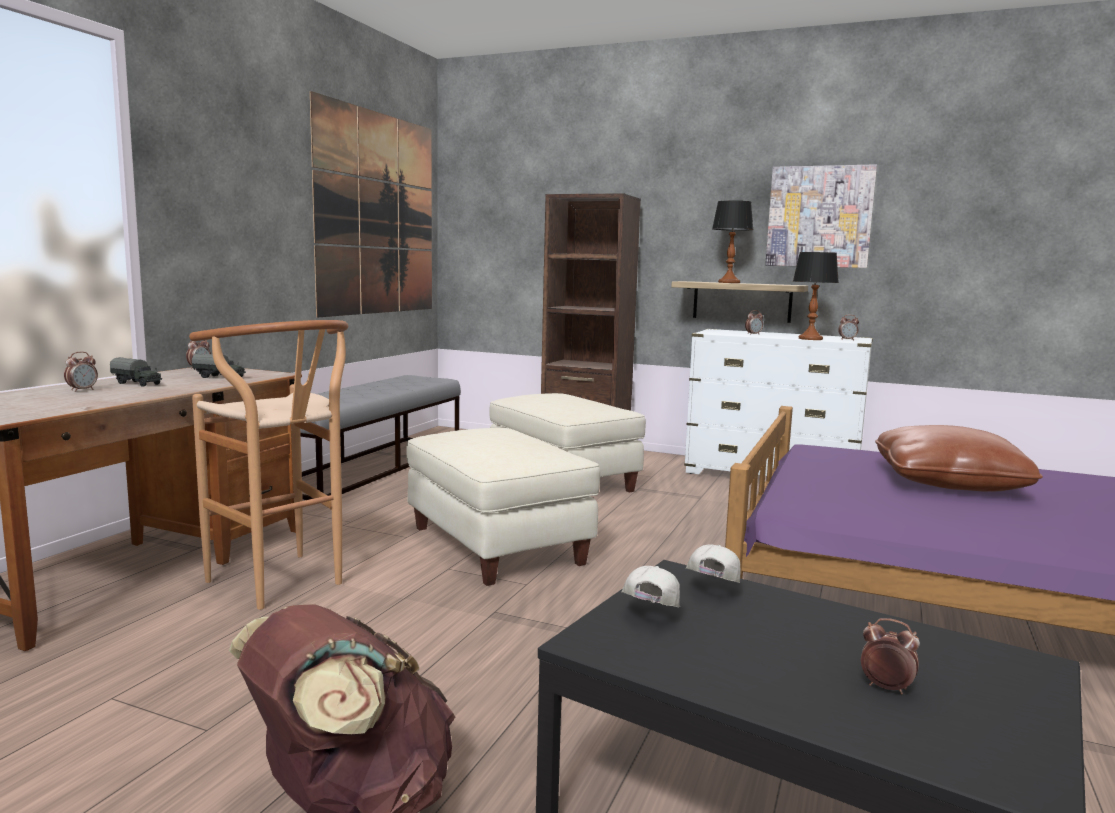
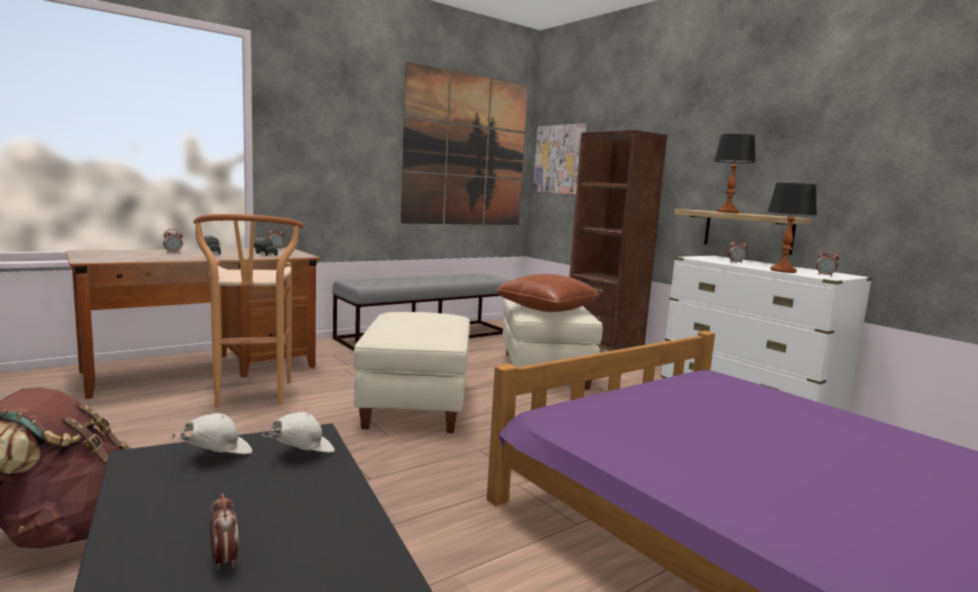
camera: 30 degrees right, 0 degrees up
(819, 217) = (828, 149): picture -> picture (559, 159)
(948, 483) = (781, 432): brown pillow -> brown pillow (547, 308)

